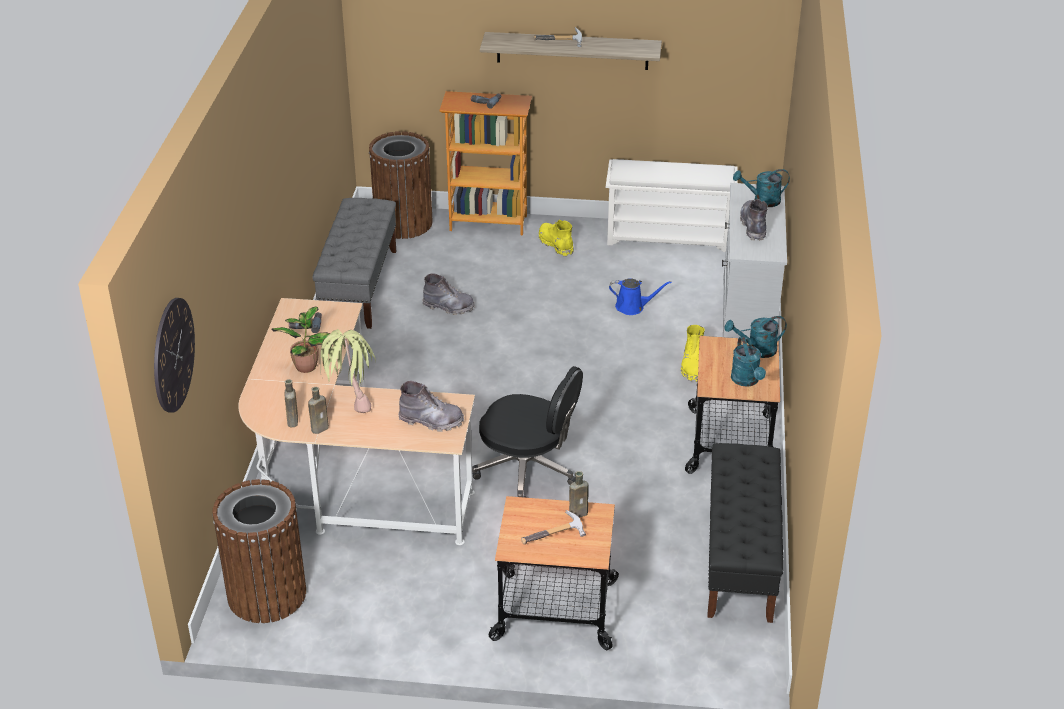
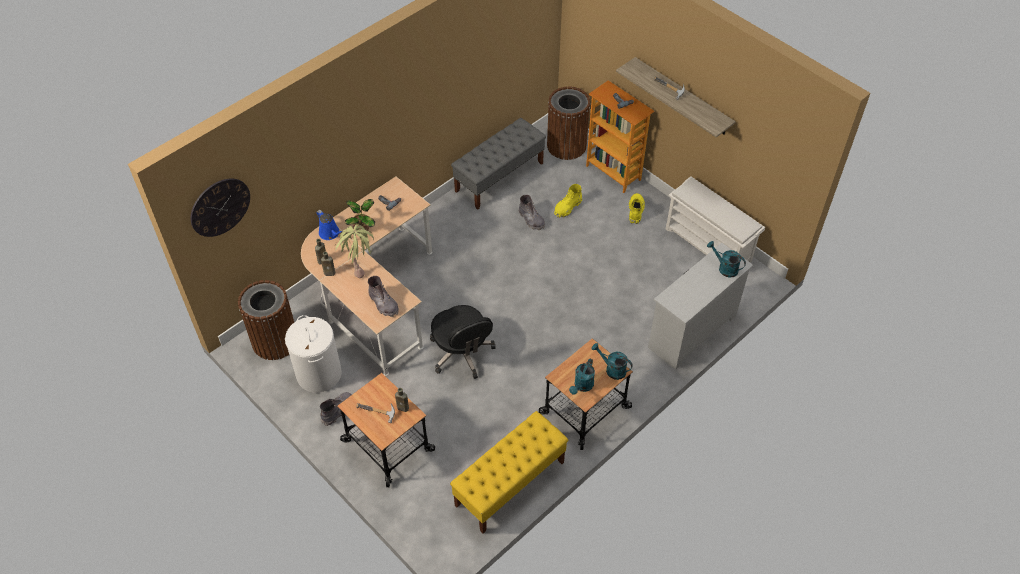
camera: 40 degrees right, 15 degrees up
(372, 593) = (318, 374): none -> white laundry basket
(633, 307) = (632, 283): blue watering can -> blue watering can (330, 233)
(693, 366) = (621, 346): yellow boot -> yellow boot (567, 208)
(740, 558) = (509, 484): black bench -> yellow bench
(753, 226) = (696, 284): grey boot -> grey boot (338, 411)

